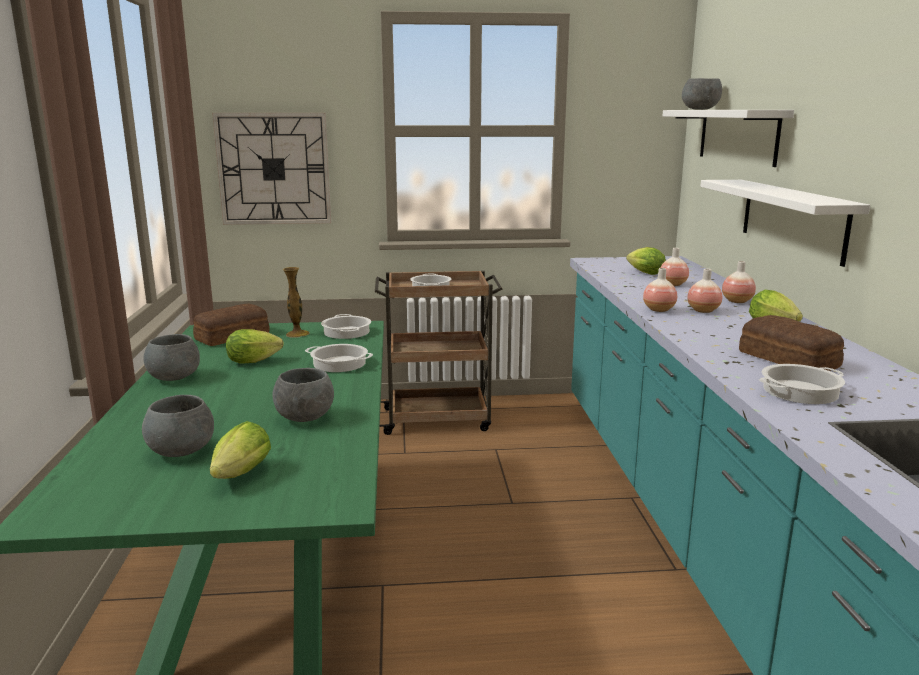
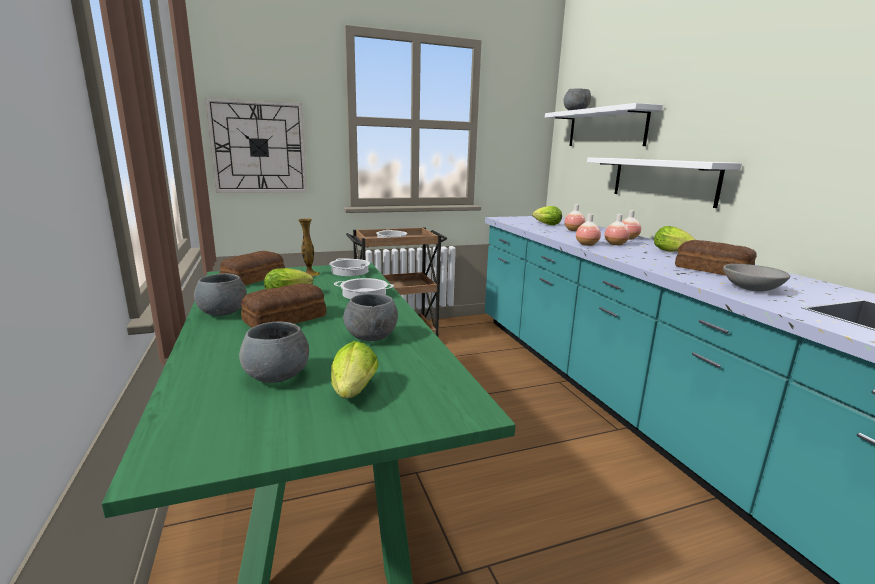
camera: 15 degrees left, 0 degrees up
(233, 389) = (287, 319): none -> bread
(800, 391) = (751, 288): cooking pot -> grey bowl

